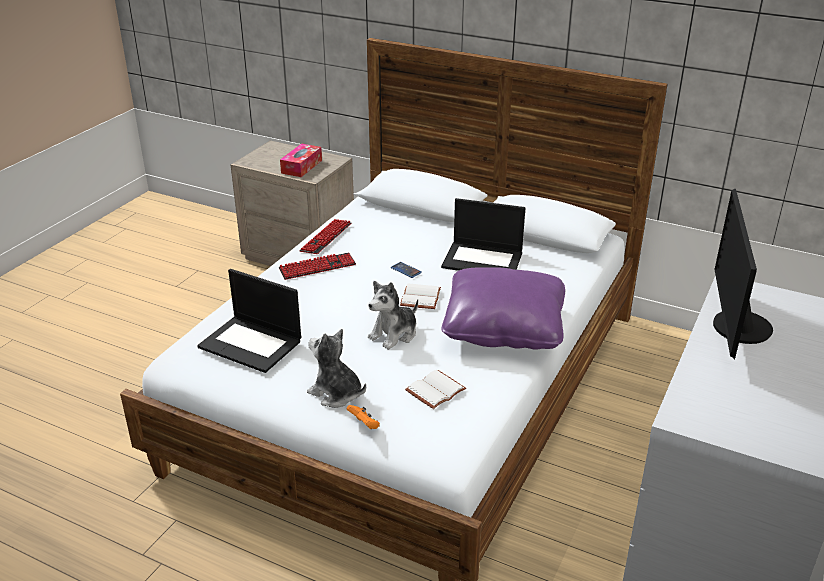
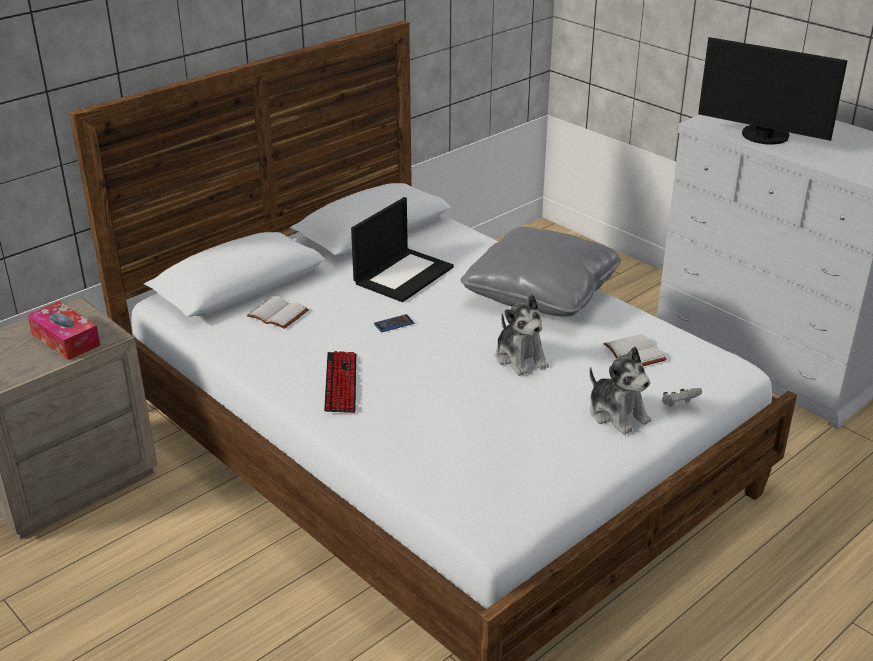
camera: 70 degrees left, 0 degrees up
(251, 344) = (498, 456): laptop -> none
(326, 238) = (268, 365): keyboard -> none
(336, 393) = (617, 414): plush toy -> plush toy turned 90 degrees counterclockwise
(364, 425) = (678, 405): orange game controller -> white game controller
(421, 298) = (460, 326): white book -> white book (279, 314)
(503, 327) = (541, 293): purple pillow -> grey pillow

